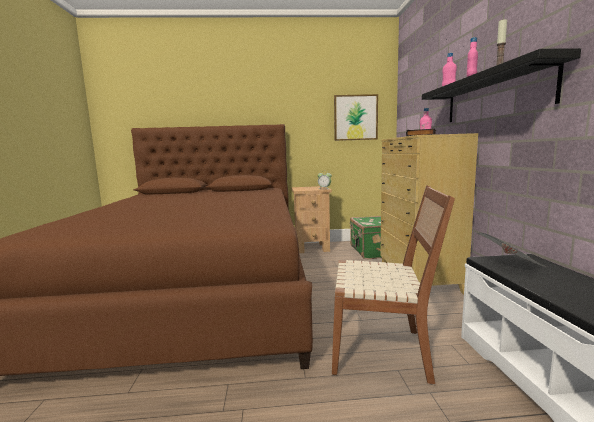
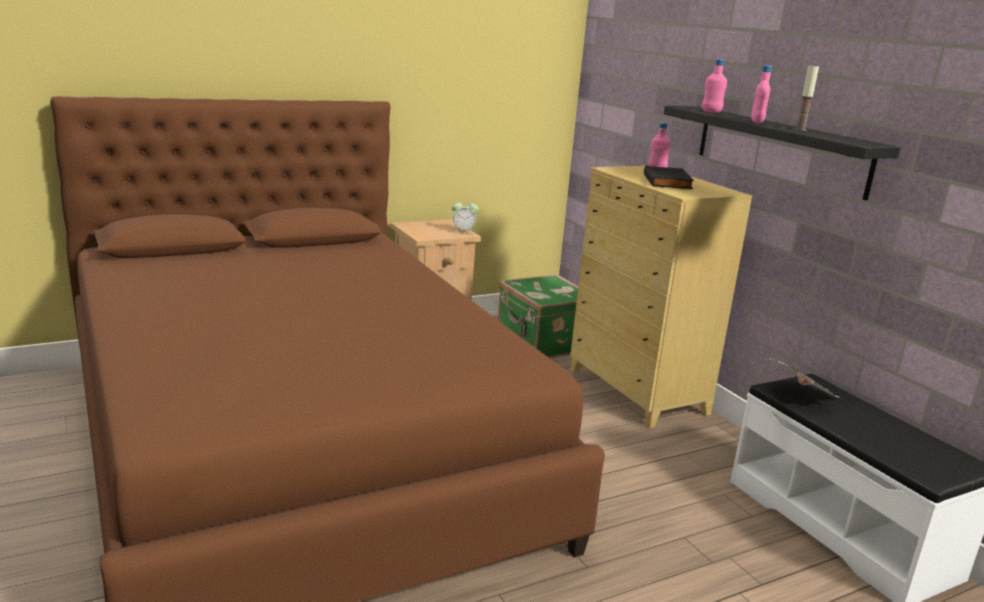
camera: 25 degrees left, 10 degrees up
(355, 117) = (512, 92): picture -> none
(384, 353) = (657, 518): chair -> none

